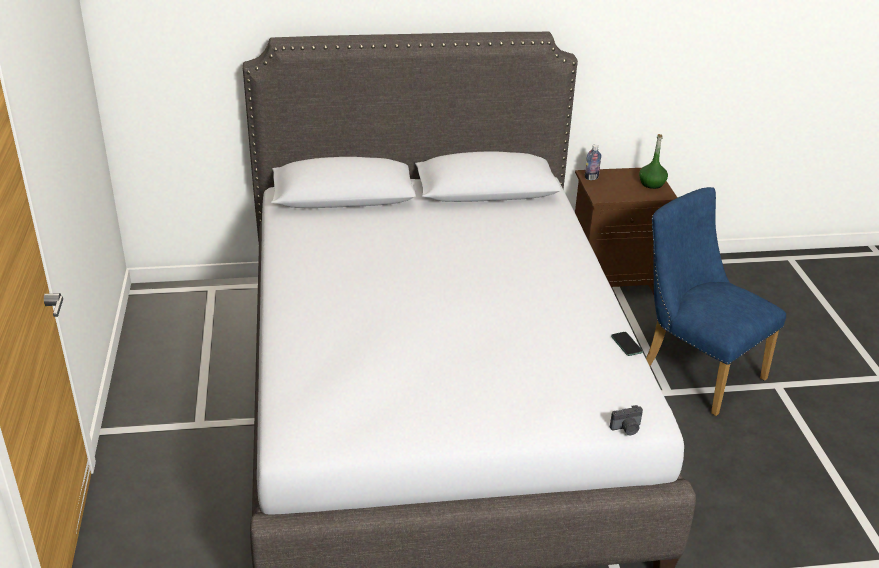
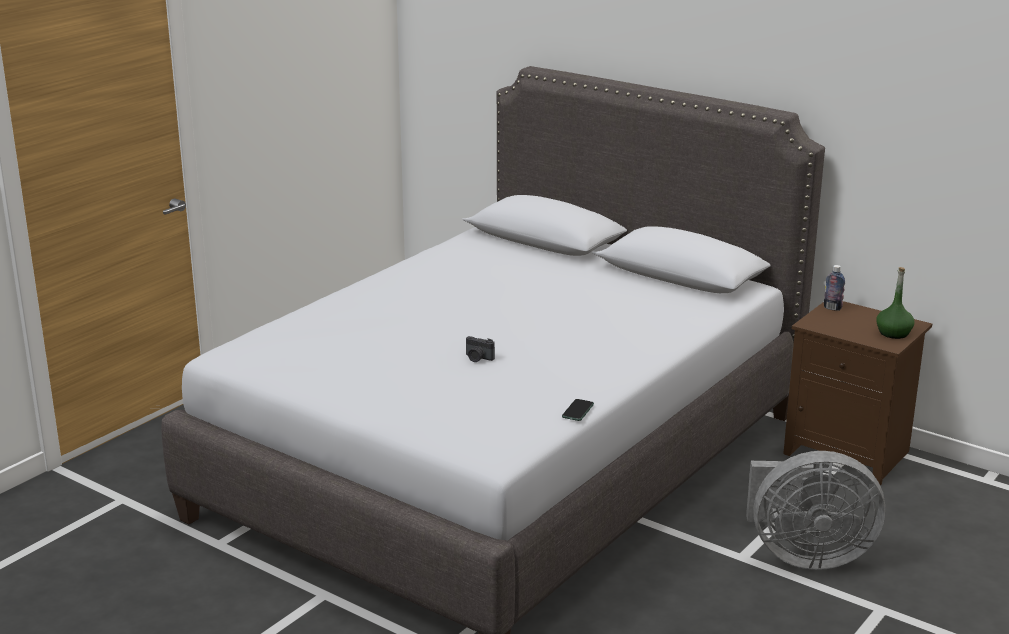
camera: 45 degrees right, 10 degrees down
(626, 428) = (461, 454): camera -> camera (478, 358)
(694, 370) = (805, 555): blue chair -> grey fan

